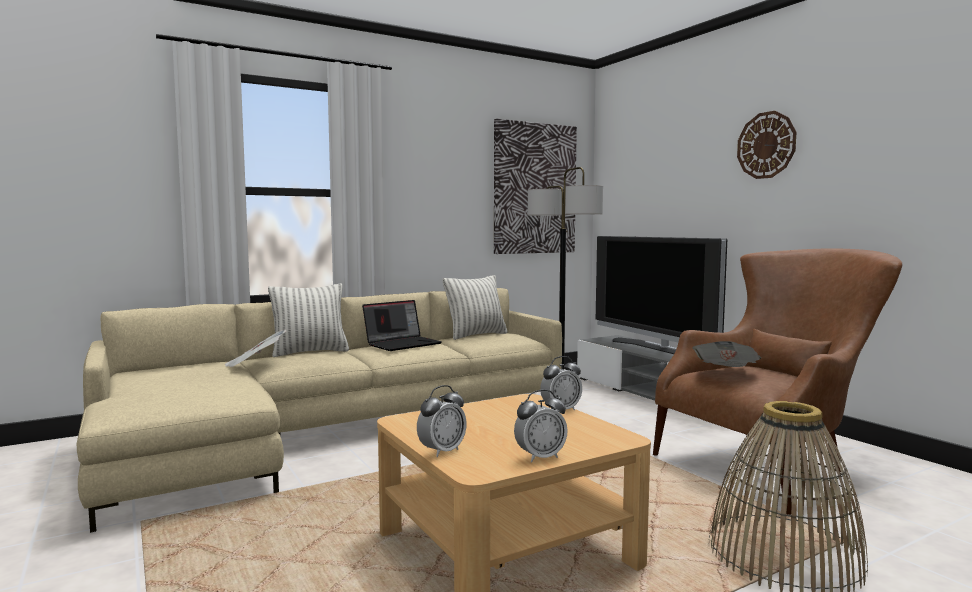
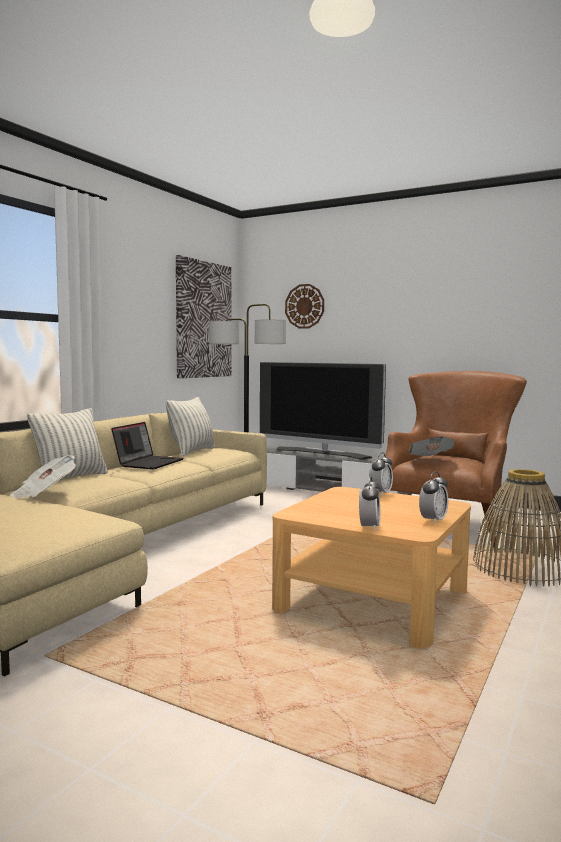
camera: 30 degrees left, 0 degrees up
(766, 145) = (402, 295): wall clock -> wall clock (304, 306)

